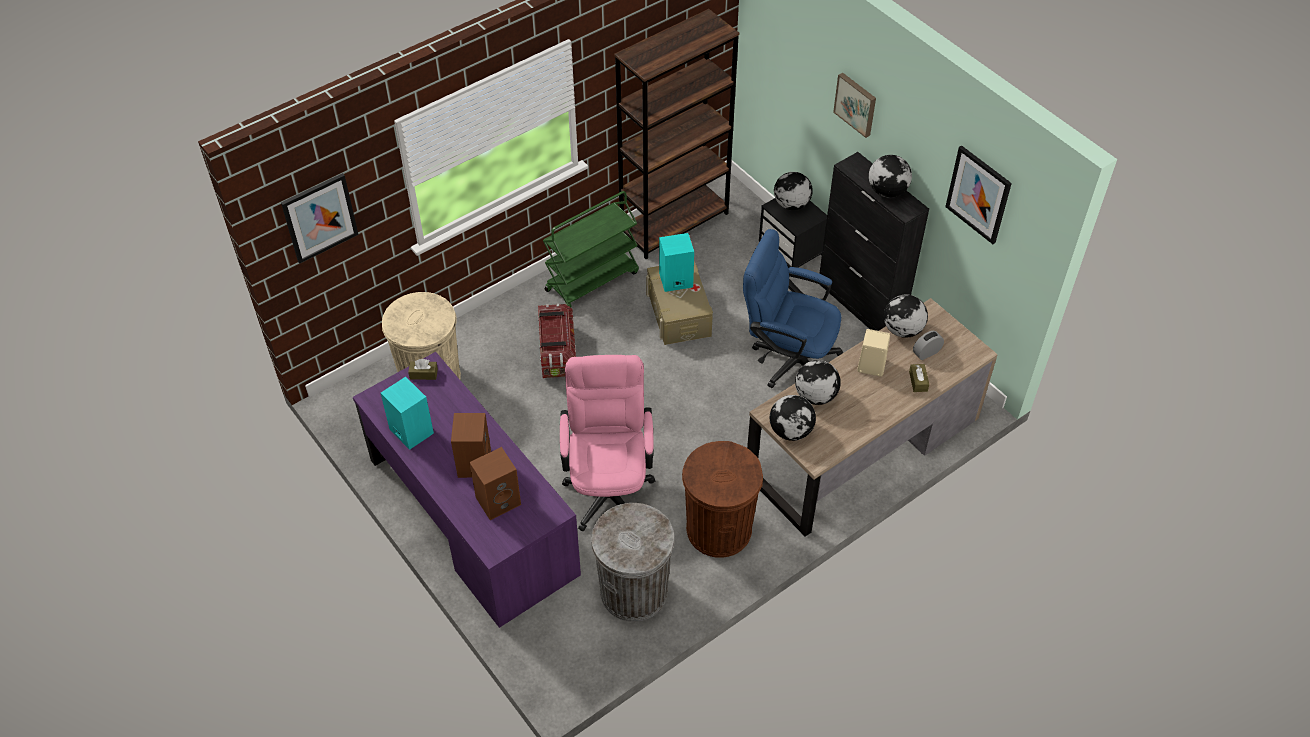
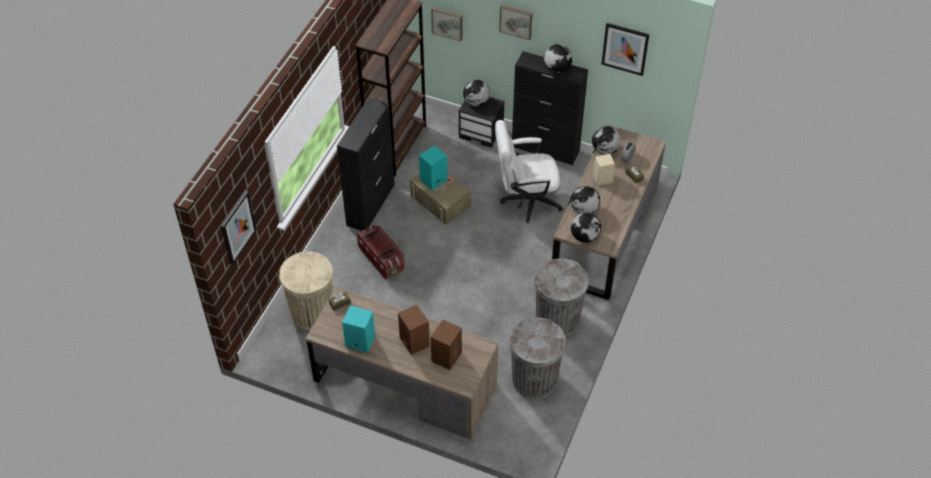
camera: 30 degrees left, 0 degrees up
(472, 516) = (404, 383): purple desk -> brown desk
(592, 280) = (371, 204): green cart -> black cabinet
(609, 485) = (474, 325): pink office chair -> none
(718, 529) = (557, 319): brown trash can -> grey trash can
(781, 79) = (447, 23): none -> picture
(788, 358) = (525, 200): blue office chair -> white office chair

